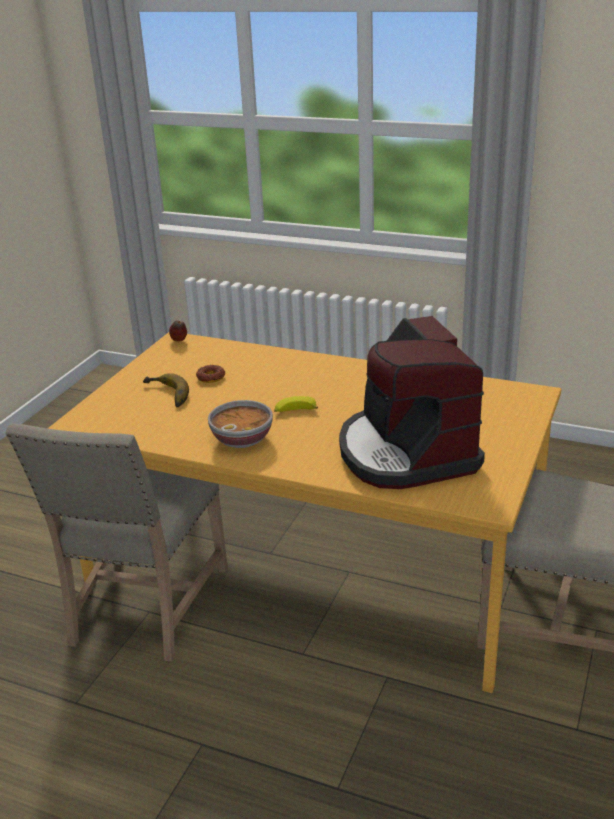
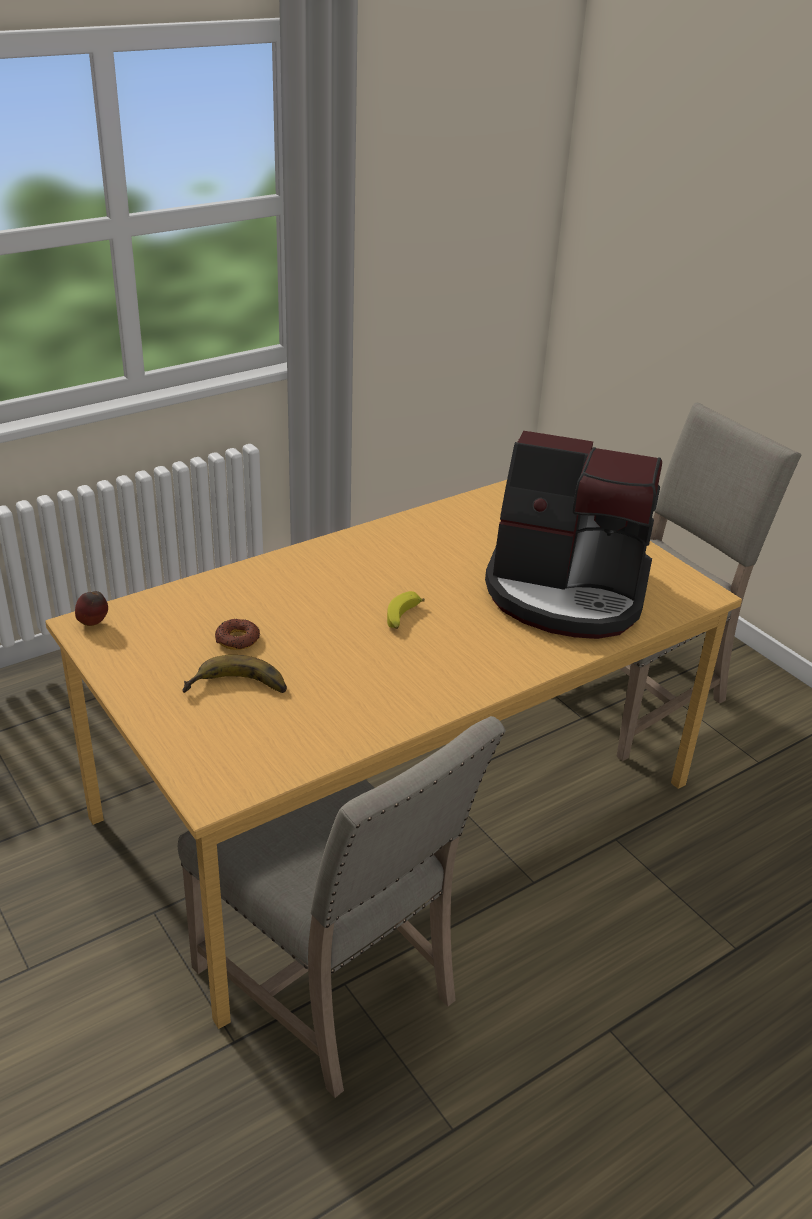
camera: 60 degrees left, 5 degrees up
(242, 439) = (424, 676): bowl -> none

